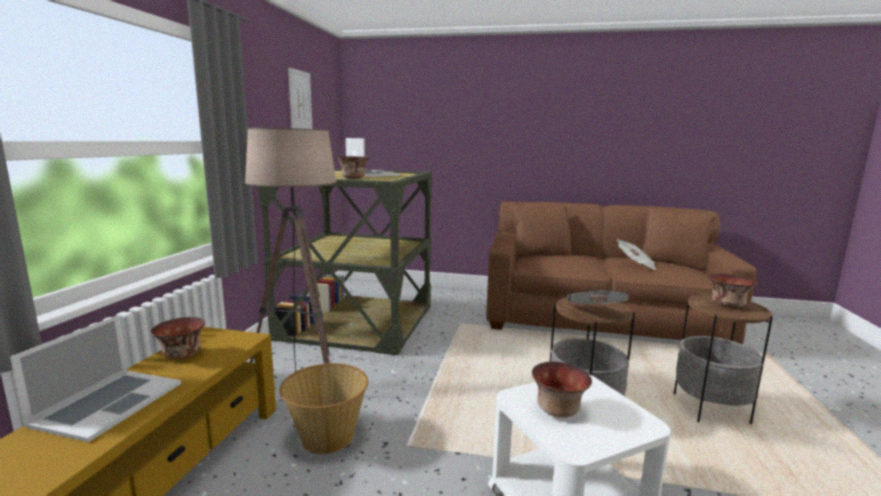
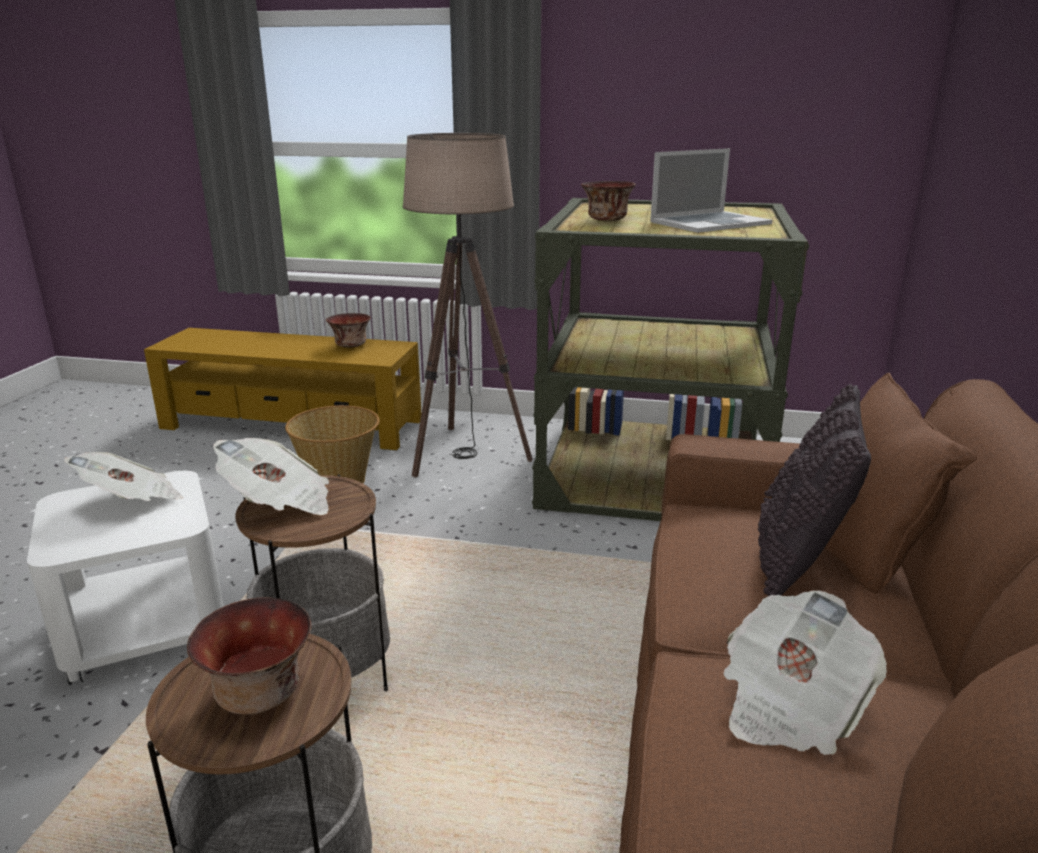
camera: 90 degrees right, 10 degrees up
(108, 403) = (274, 342): laptop -> none
(300, 102) = (736, 78): picture -> none
(557, 409) = (132, 500): bowl -> newspaper
(560, 258) = (797, 562): none -> black pillow

